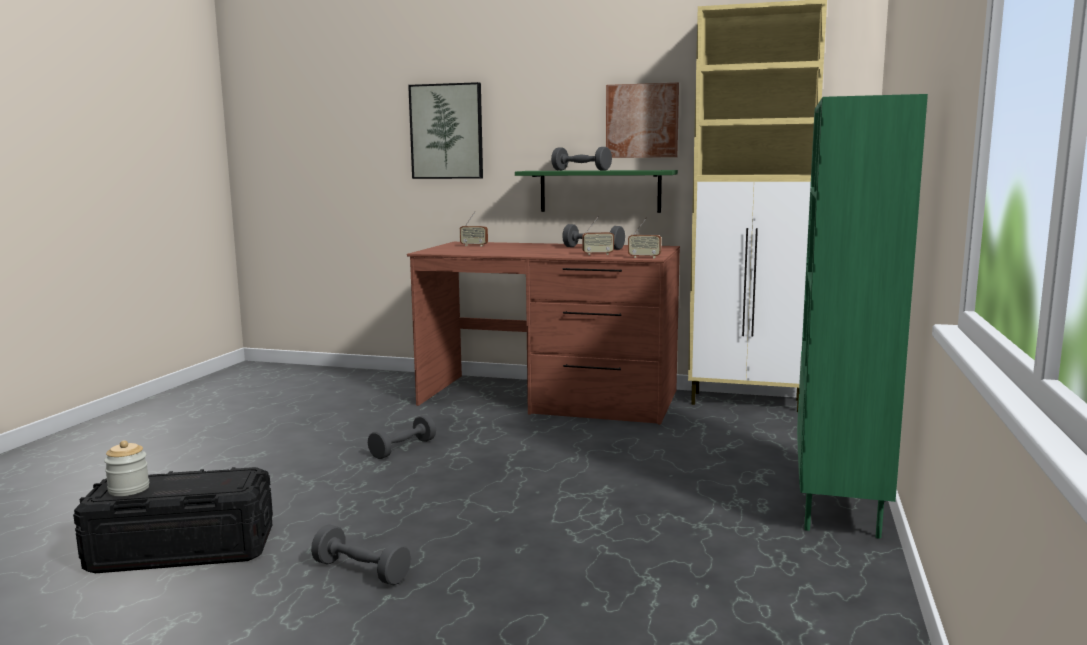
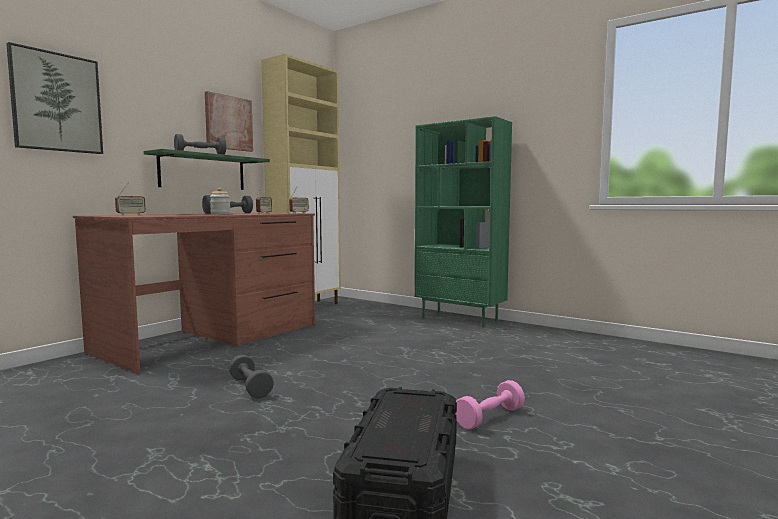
camera: 70 degrees left, 5 degrees down
(129, 489) = (408, 441): jar -> jar (220, 214)
(361, 571) = (489, 417): grey dumbbell -> pink dumbbell

